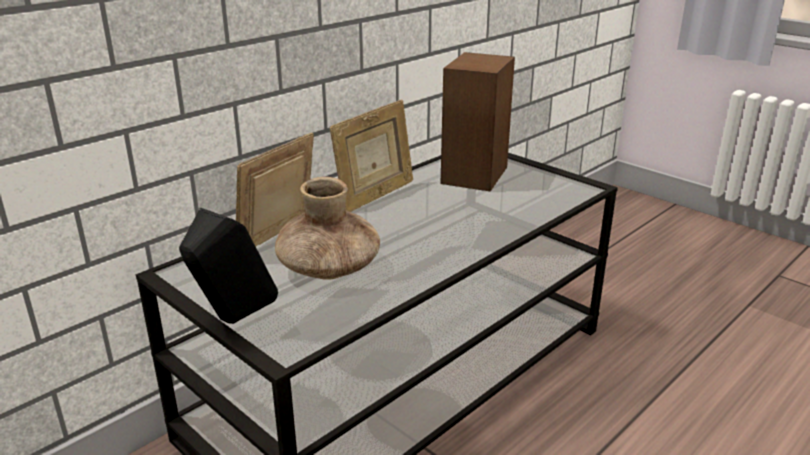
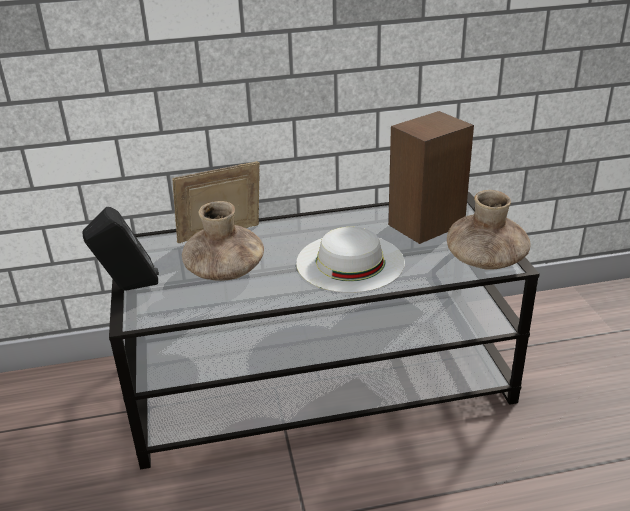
camera: 35 degrees right, 5 degrees up
(375, 197) = (324, 222): picture frame -> none
(449, 223) = (350, 262): none -> white hat
(564, 188) = (485, 260): none -> brown vase

